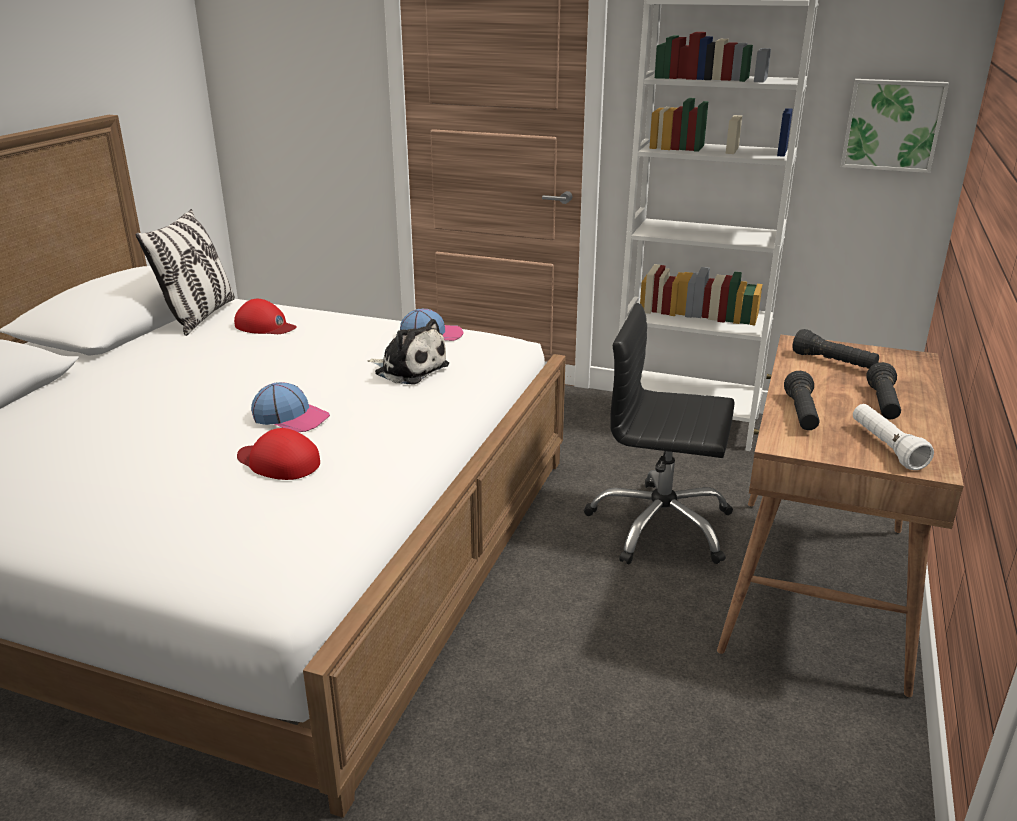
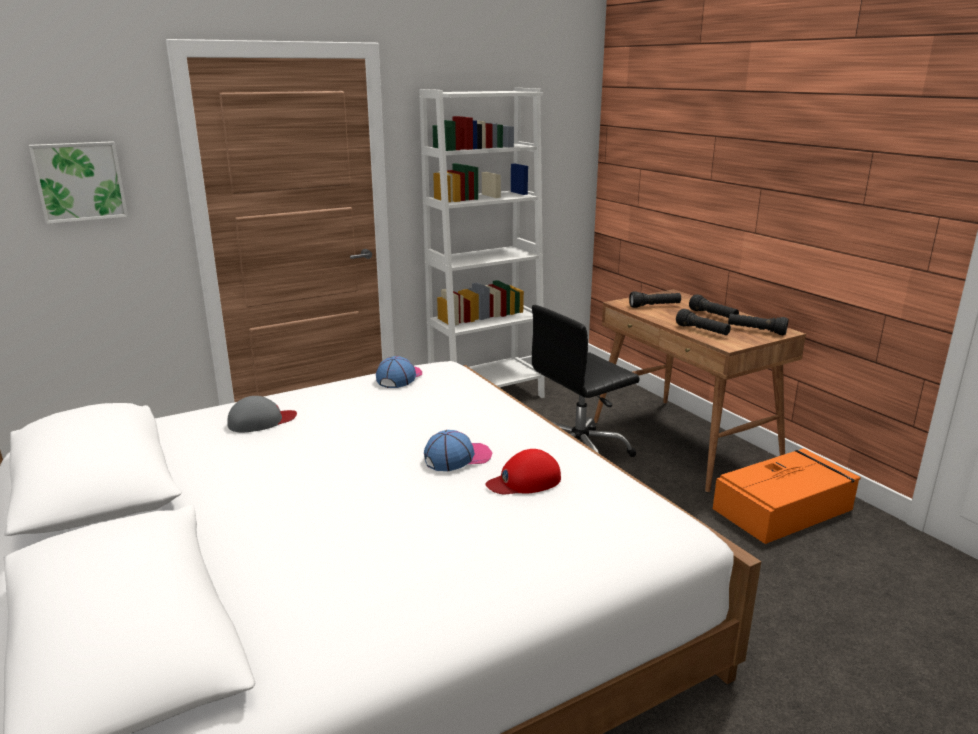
camera: 50 degrees left, 5 degrees down
(199, 316) = (174, 440): pillow -> none
(265, 326) = (261, 421): red cap -> grey cap
(409, 369) = (443, 400): plush toy -> none
(780, 738) = (784, 508): none -> orange storage box
(886, 447) = (756, 331): white flashlight -> black flashlight
(892, 125) = (561, 167): picture -> picture (79, 181)

